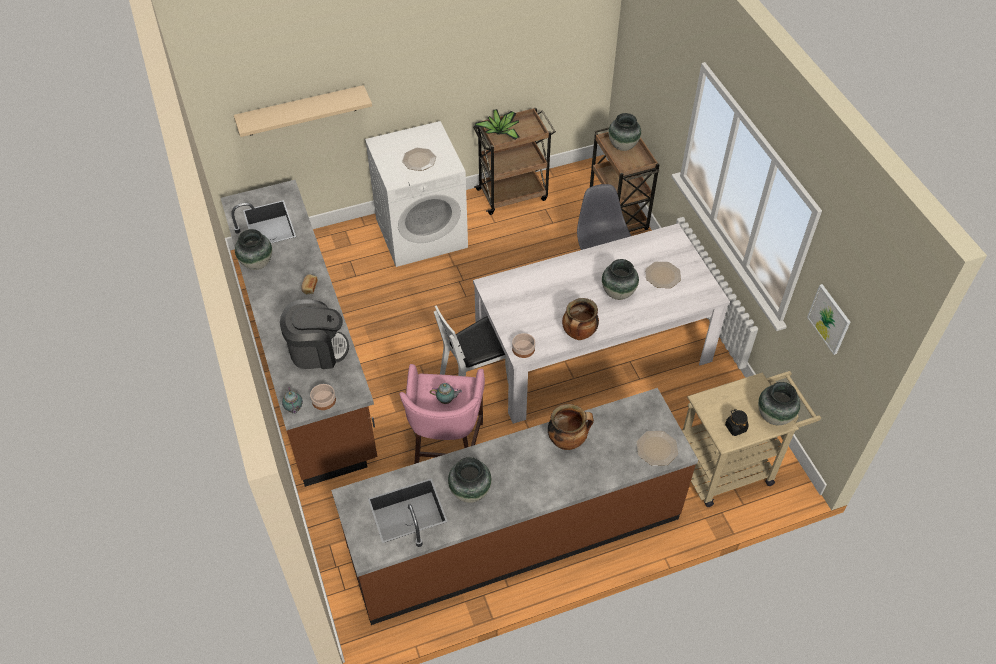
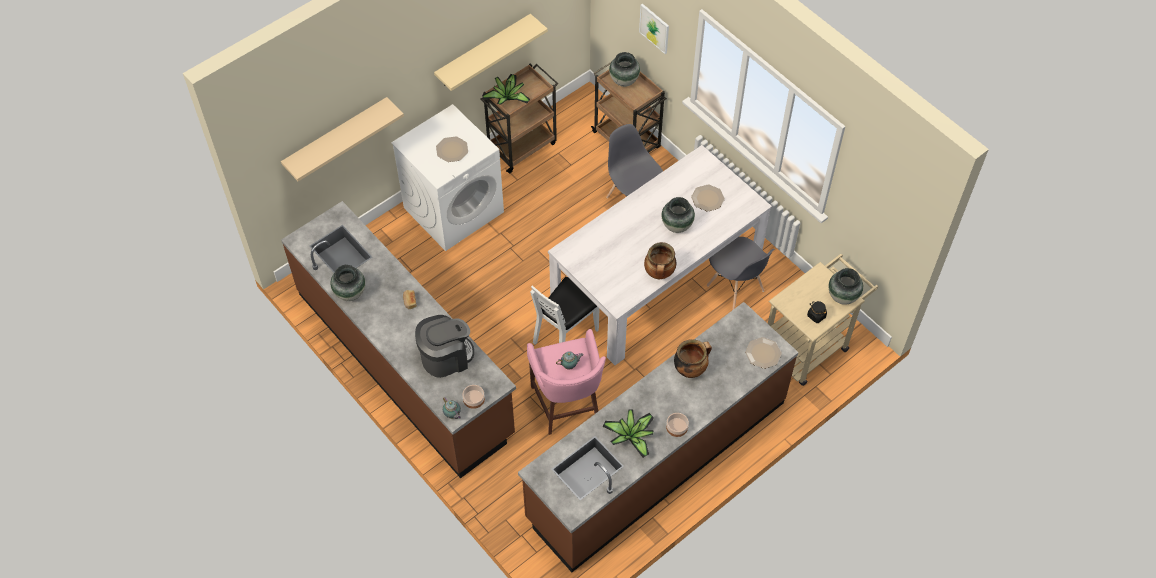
camera: 20 degrees left, 5 degrees up
(470, 492) = (631, 436): vase -> potted plant
(482, 73) = (483, 51): none -> beige shelf
(523, 348) = (618, 300): bowl -> bowl (677, 426)
(672, 385) = (735, 289): none -> grey chair
(829, 319) = (869, 208): picture -> picture (654, 28)

